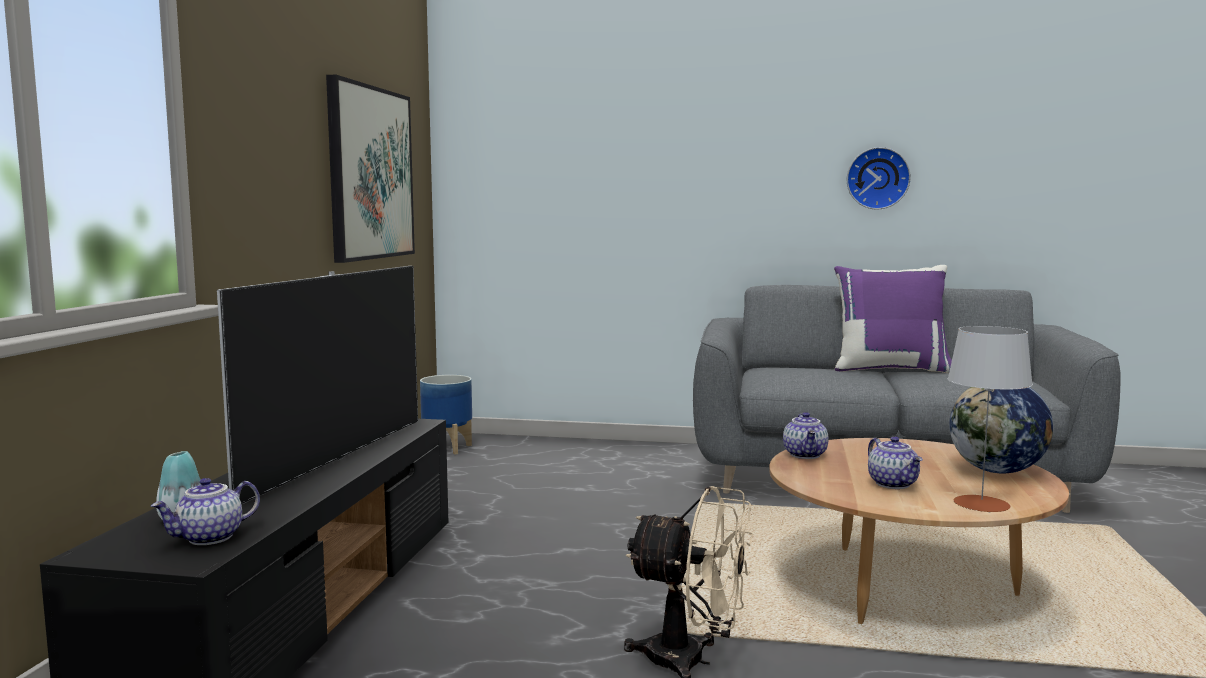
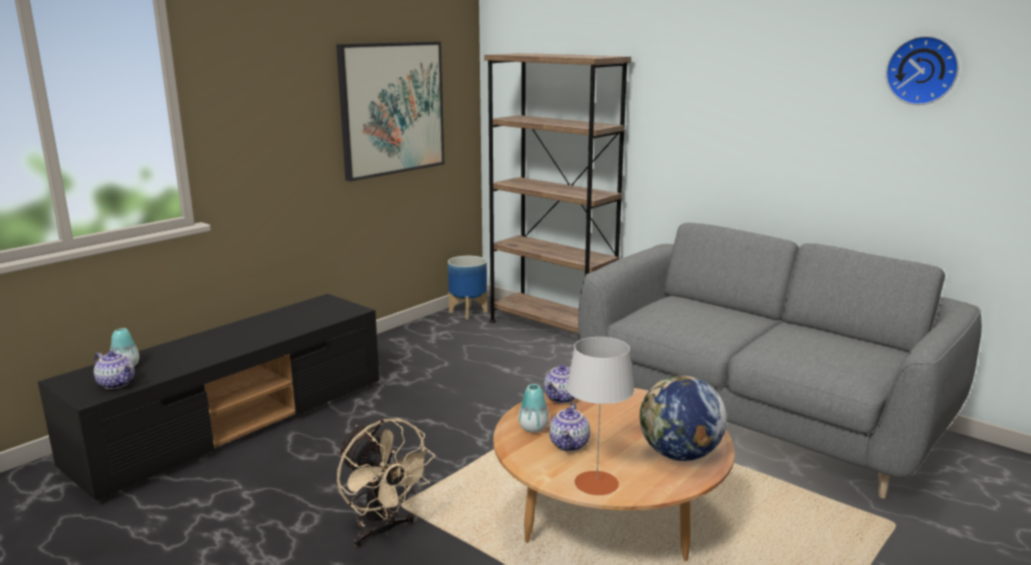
camera: 30 degrees right, 10 degrees up
(209, 538) = (117, 383): teapot -> teapot turned 135 degrees counterclockwise
(337, 459) = (262, 334): television -> none
(569, 447) = (551, 328): none -> brown bookcase
(832, 480) = (533, 428): none -> vase
(877, 178) = (822, 130): wall clock -> wall clock (922, 70)
(891, 369) = (778, 321): purple pillow -> none

